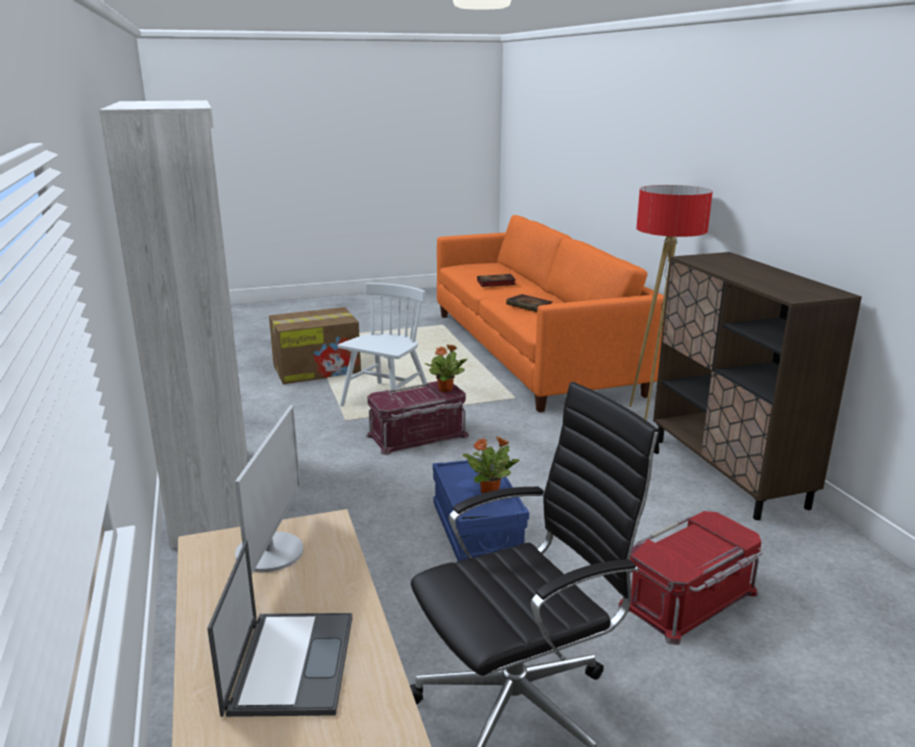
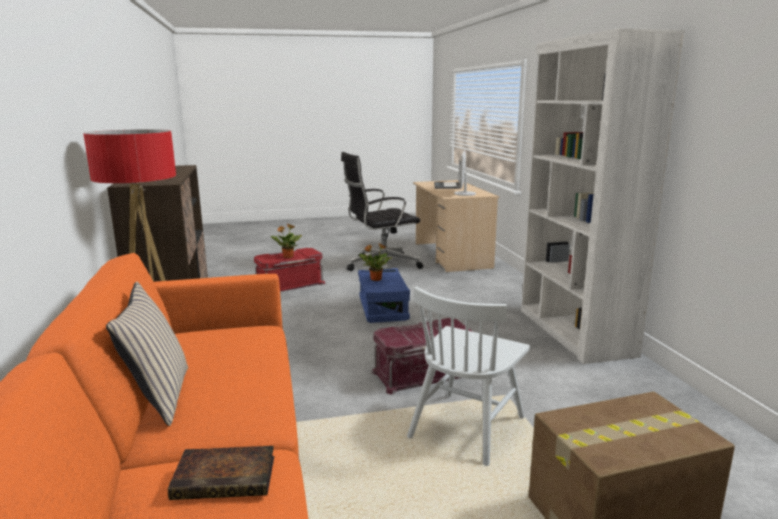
camera: 175 degrees left, 5 degrees down
(446, 389) = (393, 335): potted plant -> potted plant (287, 257)
(530, 306) = (233, 371): book -> none
(557, 300) = (159, 397): none -> beige pillow

